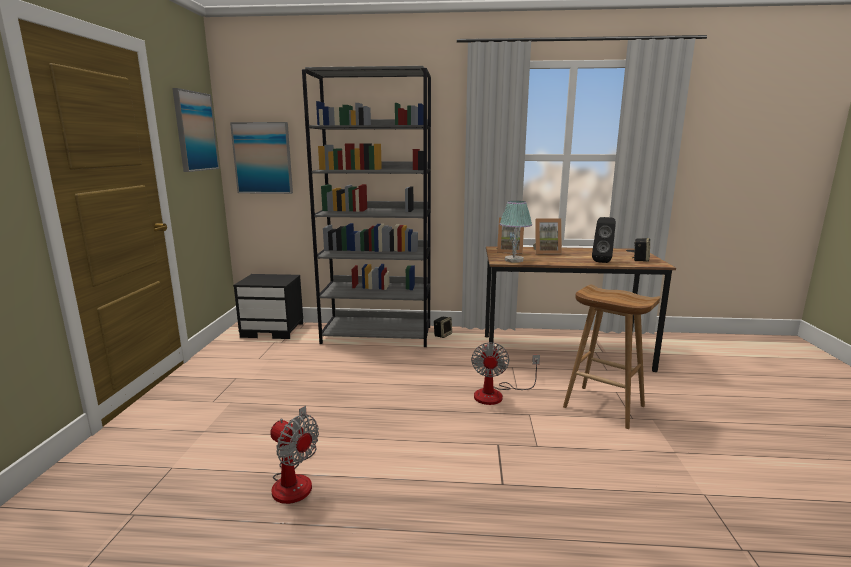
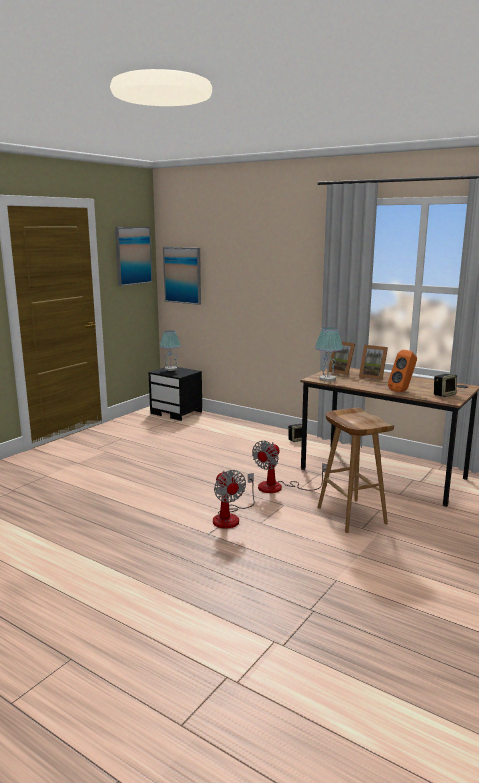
camera: 30 degrees right, 0 degrees up
(259, 278) = (170, 369): none -> table lamp
(295, 479) = (98, 497): fan -> fan (230, 517)
(378, 335) = (246, 430): grey bookcase -> none
(602, 261) = (402, 391): black speaker -> orange speaker

